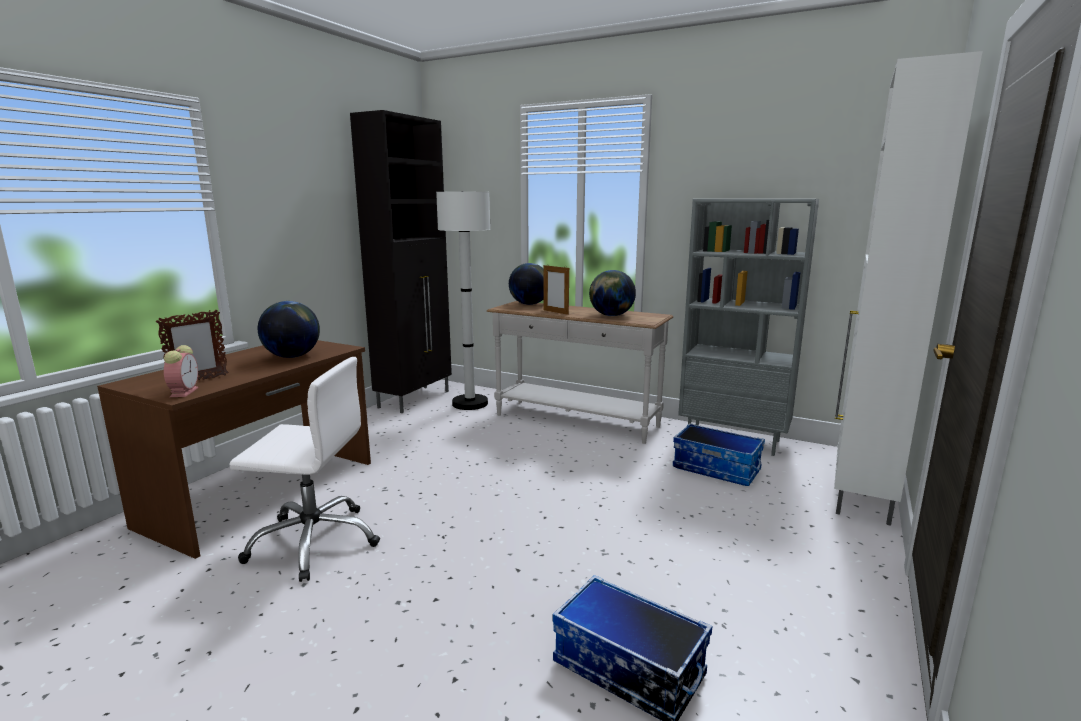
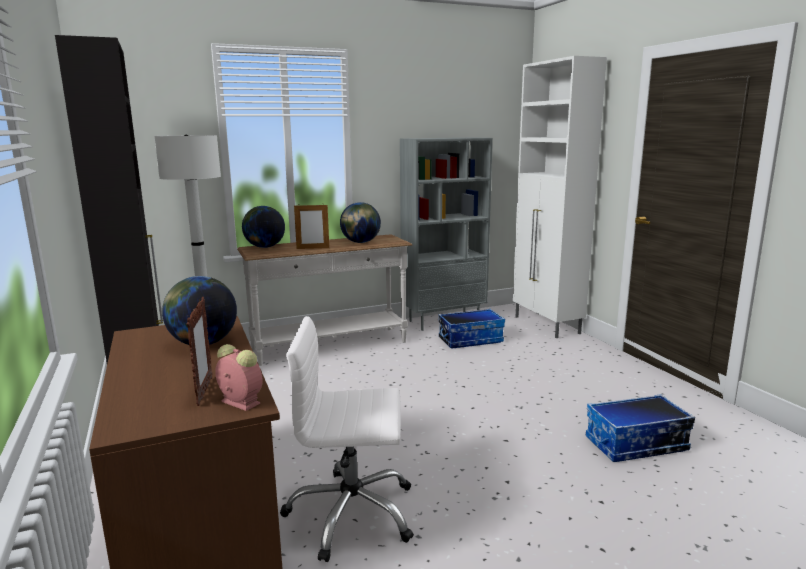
camera: 50 degrees left, 0 degrees up
(314, 541) = (351, 513): white office chair -> white office chair turned 135 degrees counterclockwise

